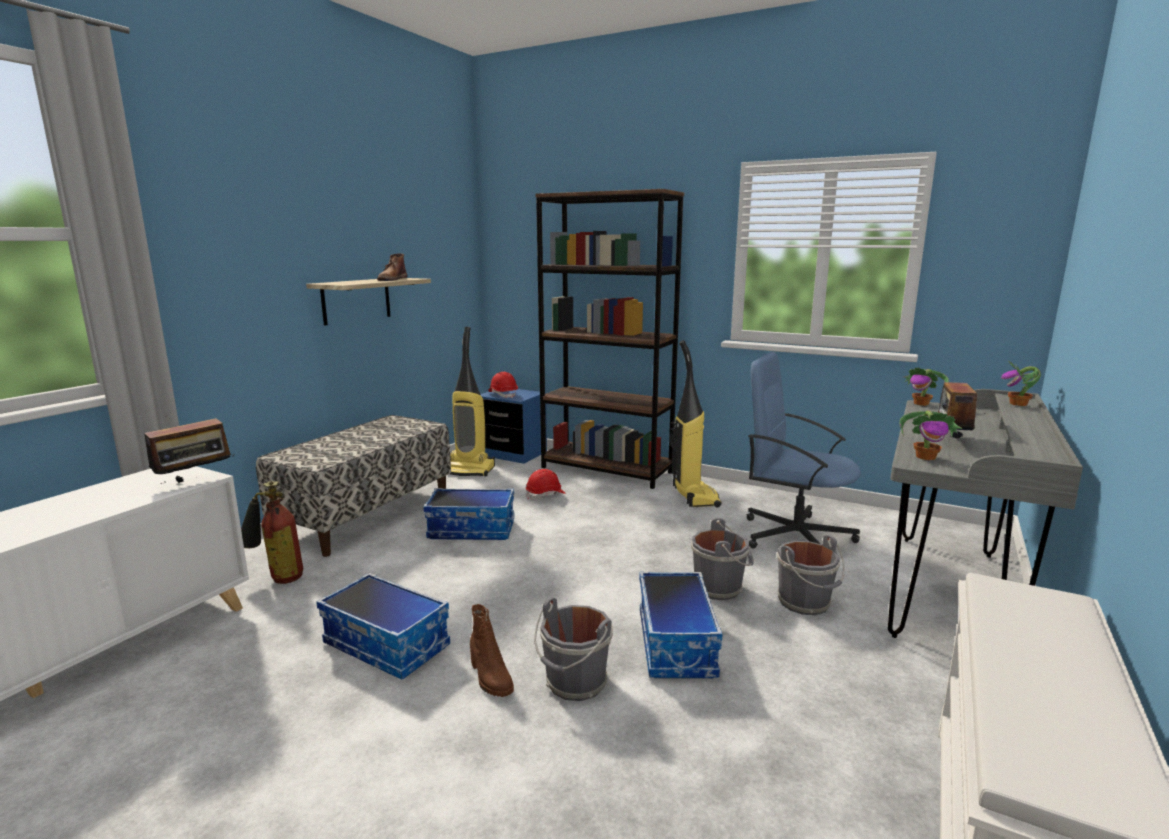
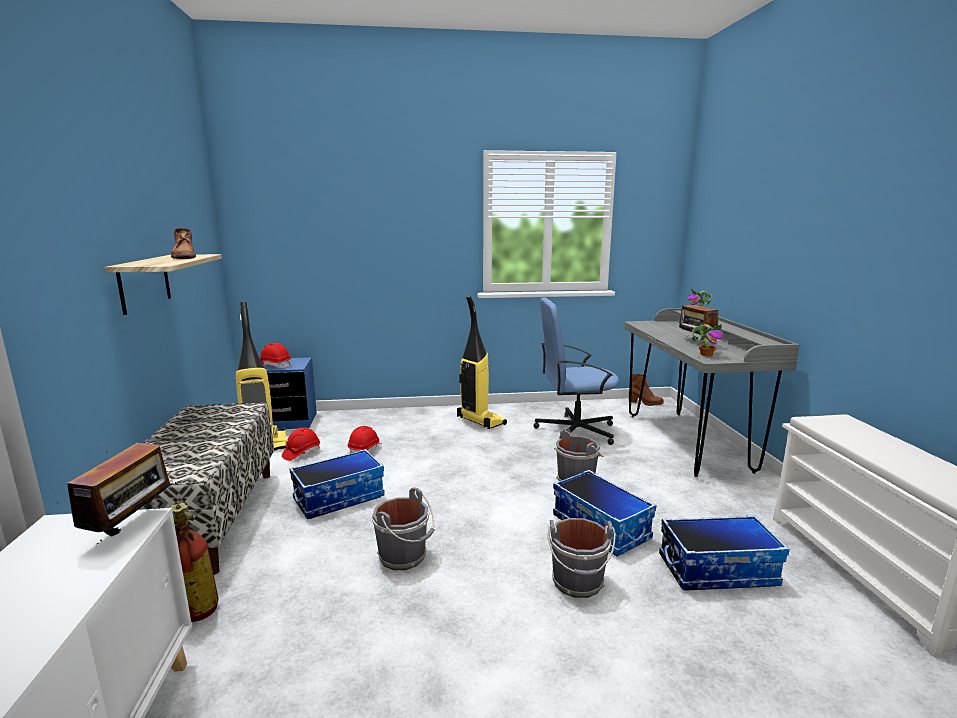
camera: 35 degrees left, 0 degrees up
(388, 645) = (400, 624): storage box -> storage box (717, 570)
(490, 678) = (518, 609): brown boot -> brown boot (645, 403)
(491, 483) = (301, 453): none -> red hard hat
(606, 470) = (389, 416): brown bookcase -> none
(805, 603) = (633, 472): grey bucket -> grey bucket (404, 556)
(921, 404) = (637, 323): potted plant -> none

